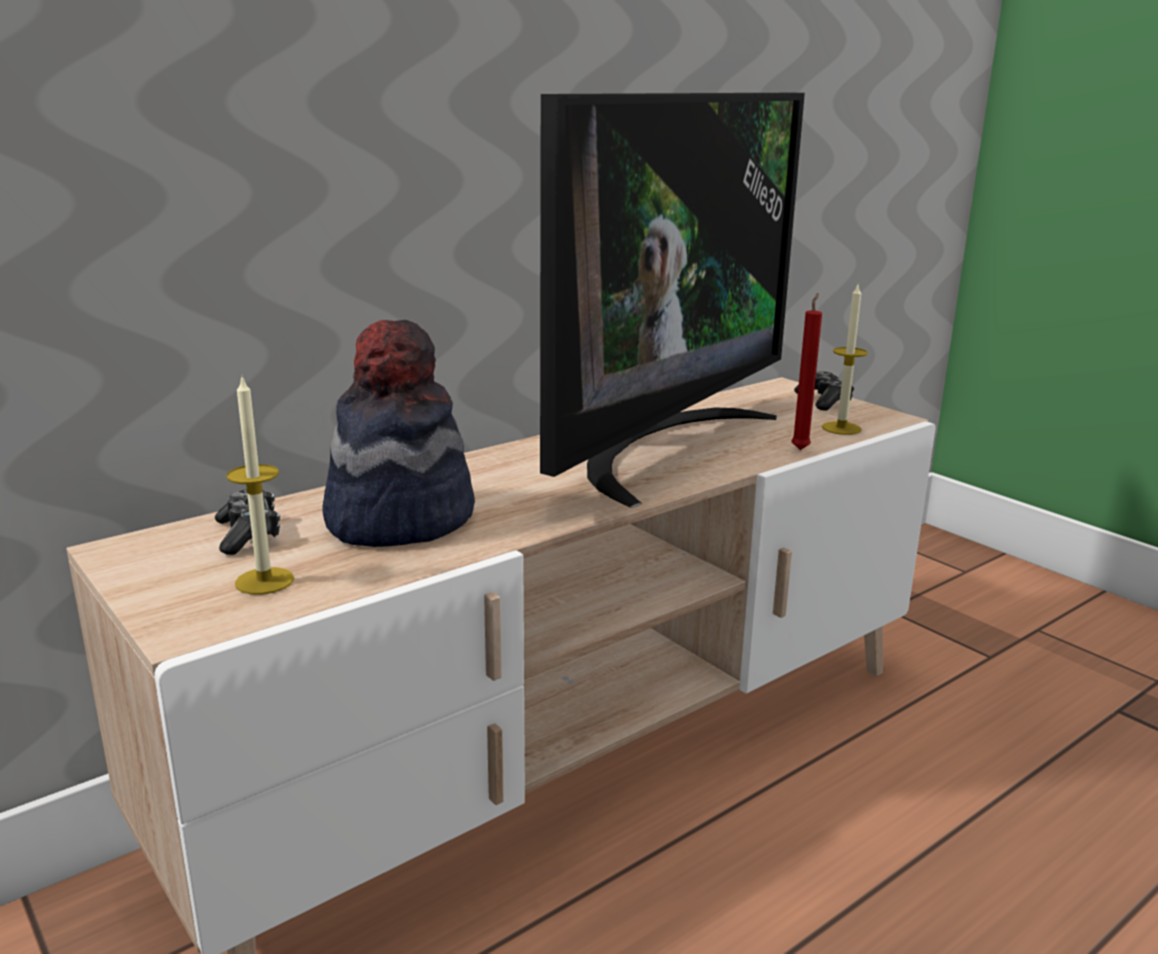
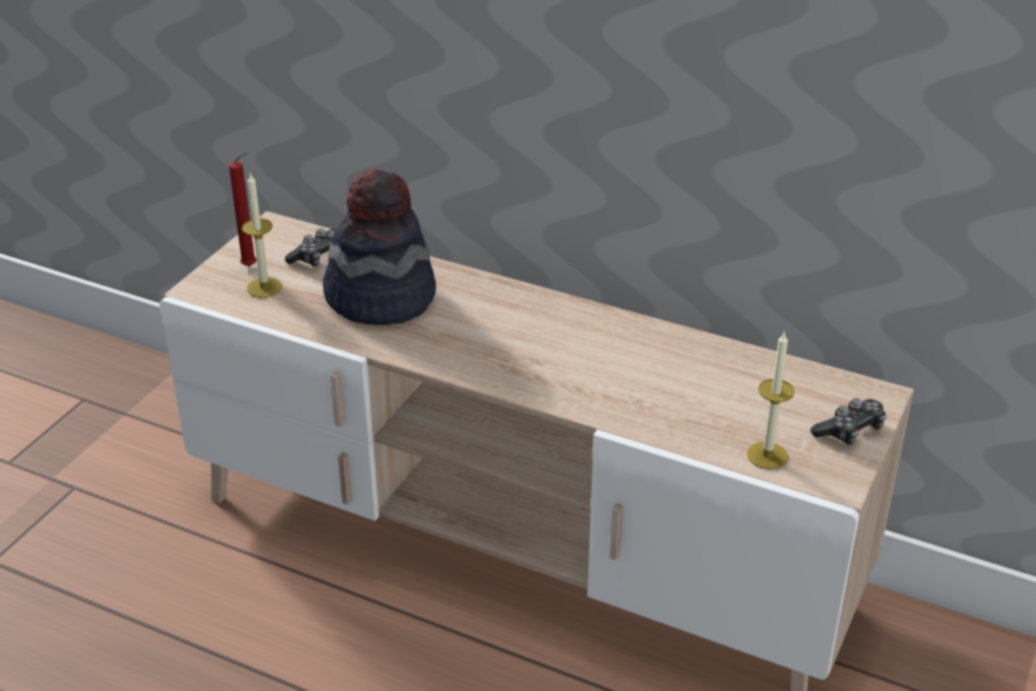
camera: 65 degrees right, 15 degrees up
(661, 447) = (616, 365): television -> none
(801, 449) = (681, 441): red candle -> red candle (252, 266)

